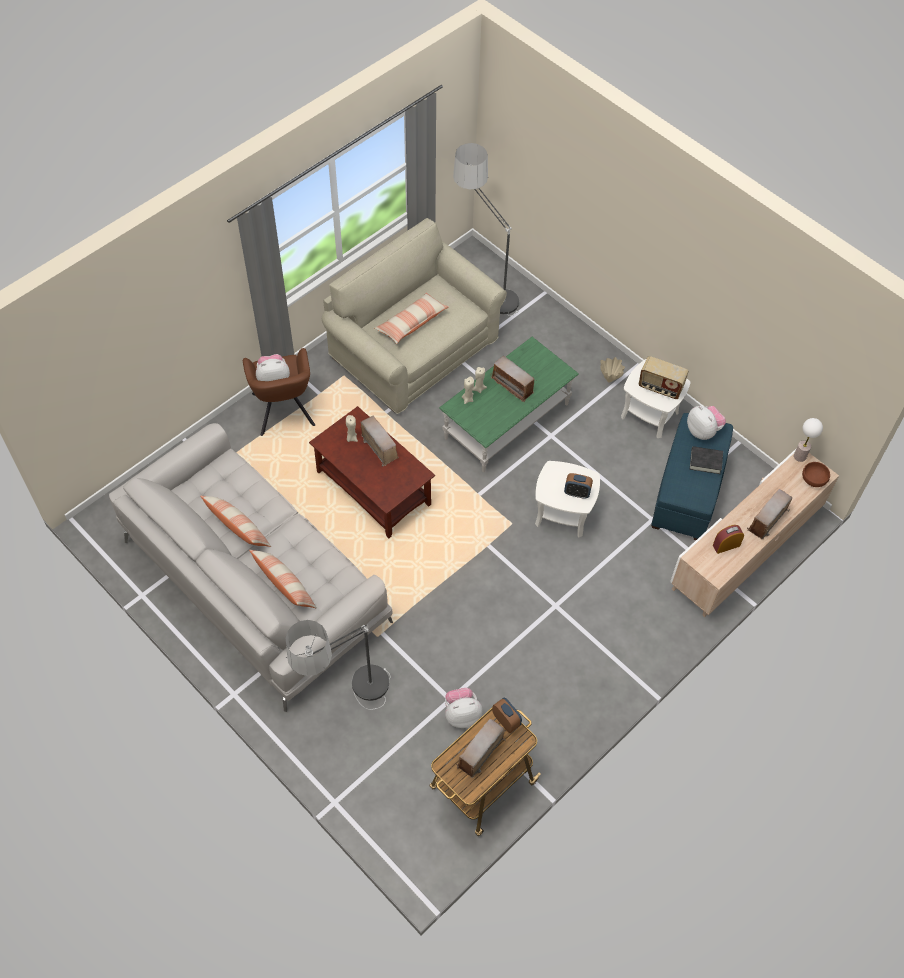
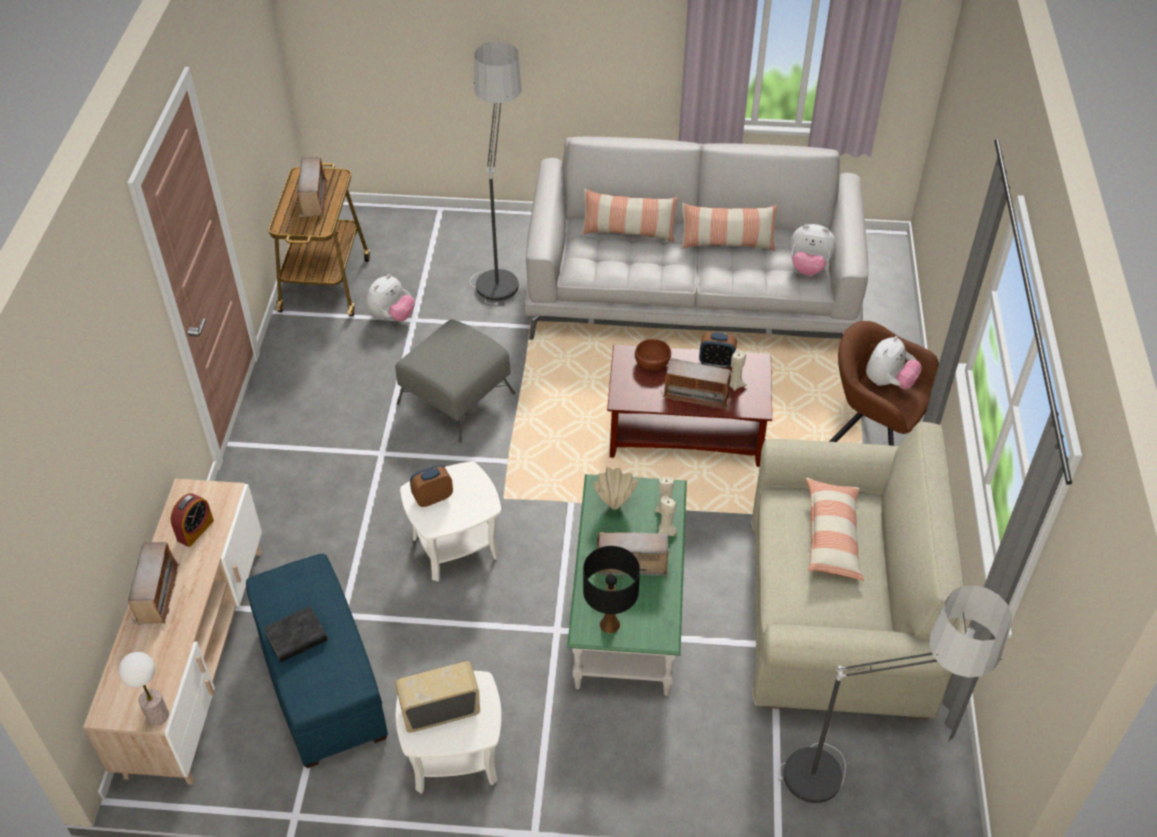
camera: 140 degrees right, 10 degrees down
(478, 611) = (457, 398): none -> grey ottoman
(506, 721) = (310, 228): alarm clock -> alarm clock (716, 362)
(550, 367) = (609, 624): none -> black table lamp
(610, 380) = (552, 769): beige vase -> beige vase (614, 506)
(703, 431) = (330, 680): plush toy -> plush toy (808, 267)
(813, 479) = (120, 694): brown bowl -> brown bowl (653, 362)

